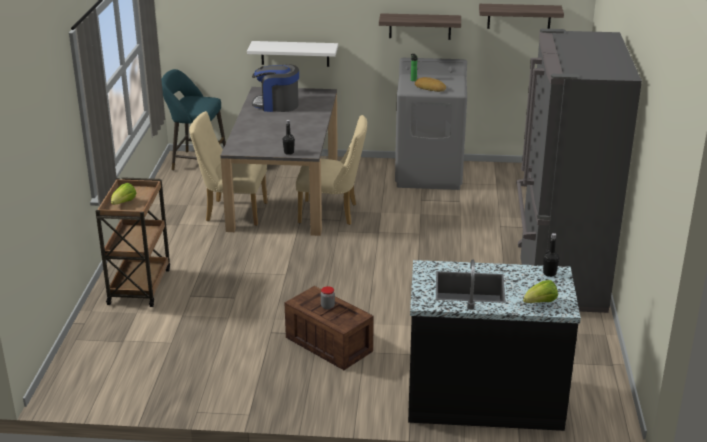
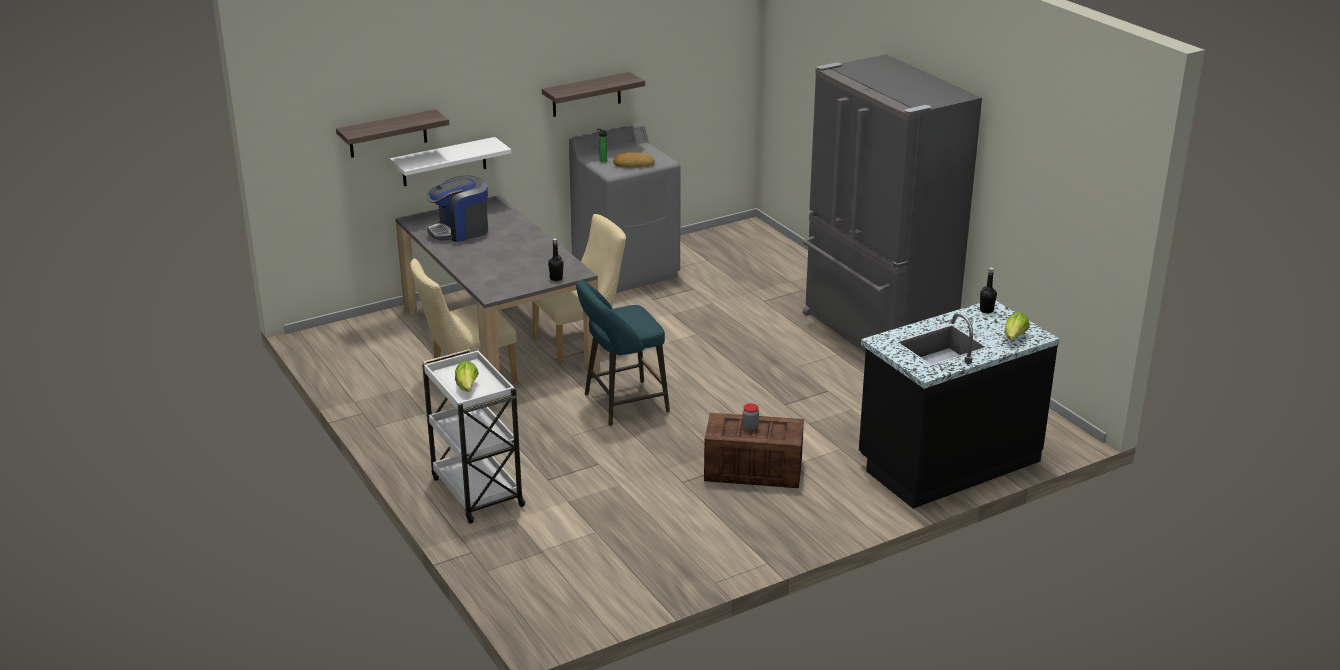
camera: 35 degrees left, 0 degrees up
(140, 285) = (476, 490): brown cart -> white cart
(196, 162) = (342, 337): turquoise stool -> turquoise stool (621, 404)
(519, 16) = (689, 60): shelf -> shelf (388, 134)

